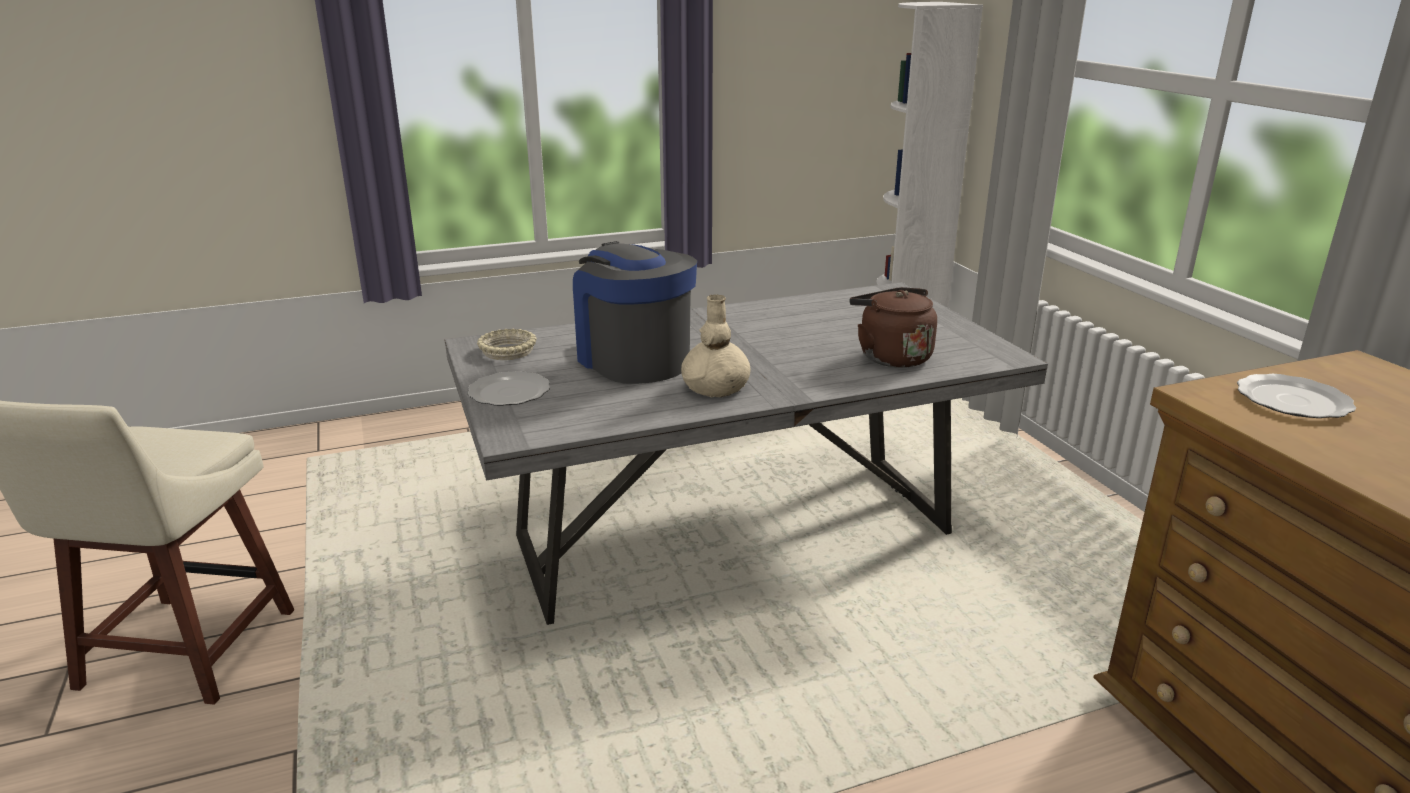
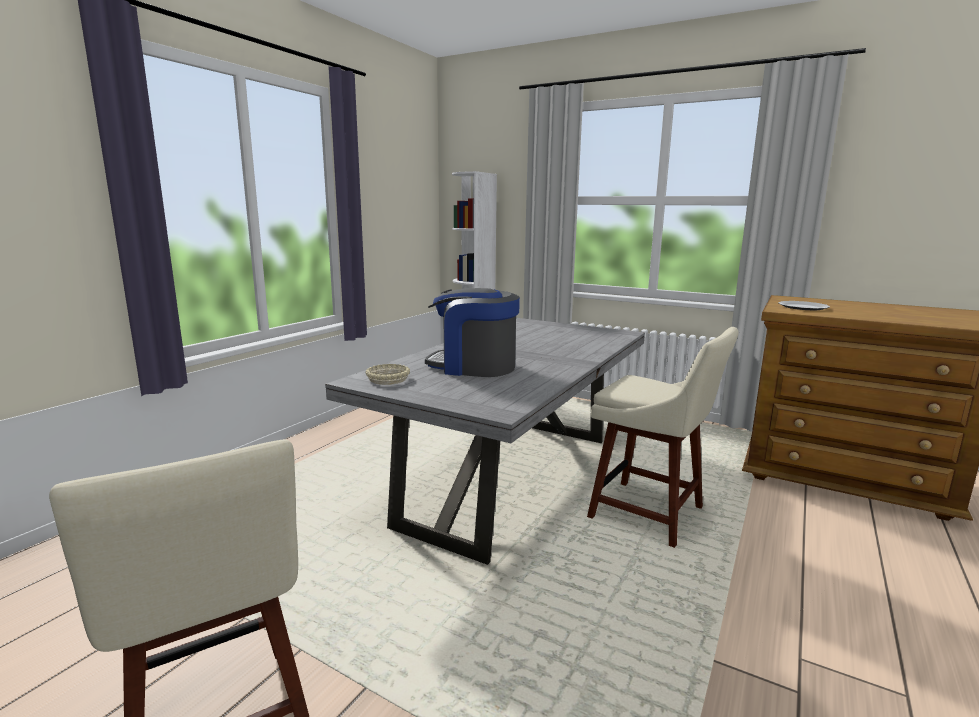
camera: 40 degrees left, 10 degrees down
(508, 392) = (443, 395): plate -> none
(716, 387) = (545, 367): beige vase -> none
(838, 669) = (651, 515): none -> beige stool
(891, 356) = (586, 341): brown kettle -> none

